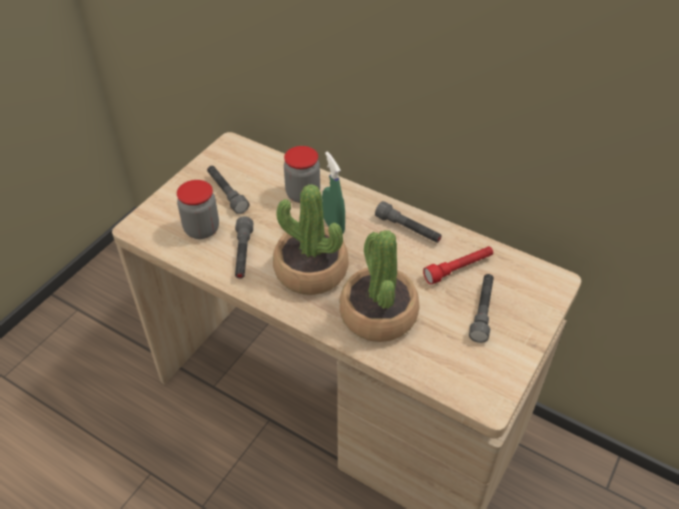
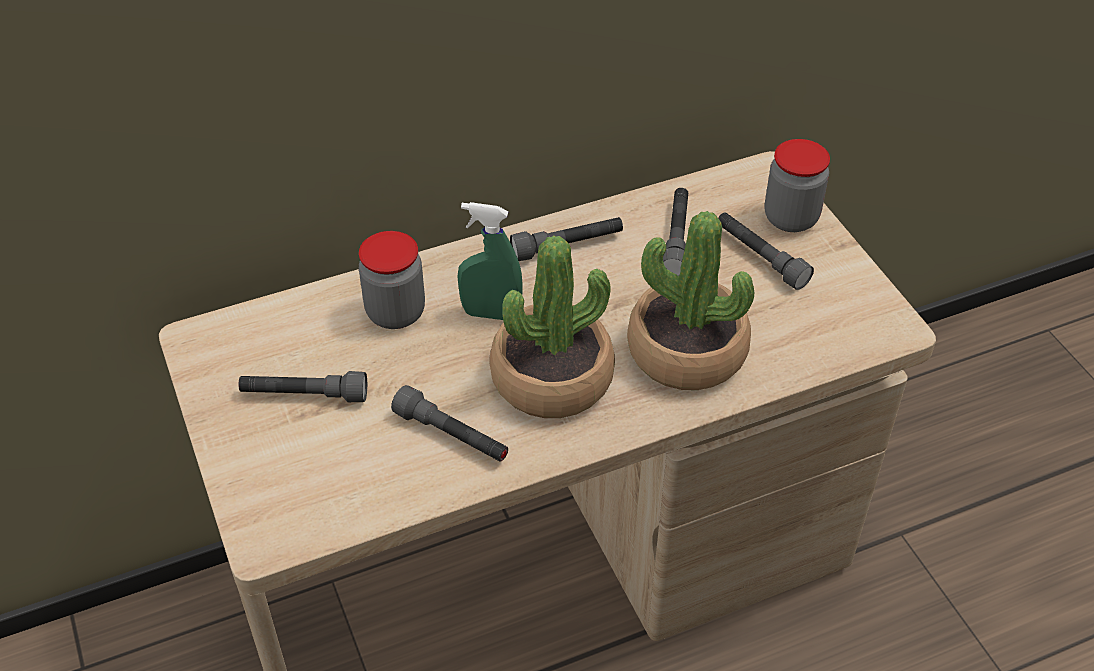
camera: 55 degrees left, 0 degrees up
(202, 229) = (353, 460): jar -> jar (791, 218)
(458, 269) = (676, 239): red flashlight -> grey flashlight

